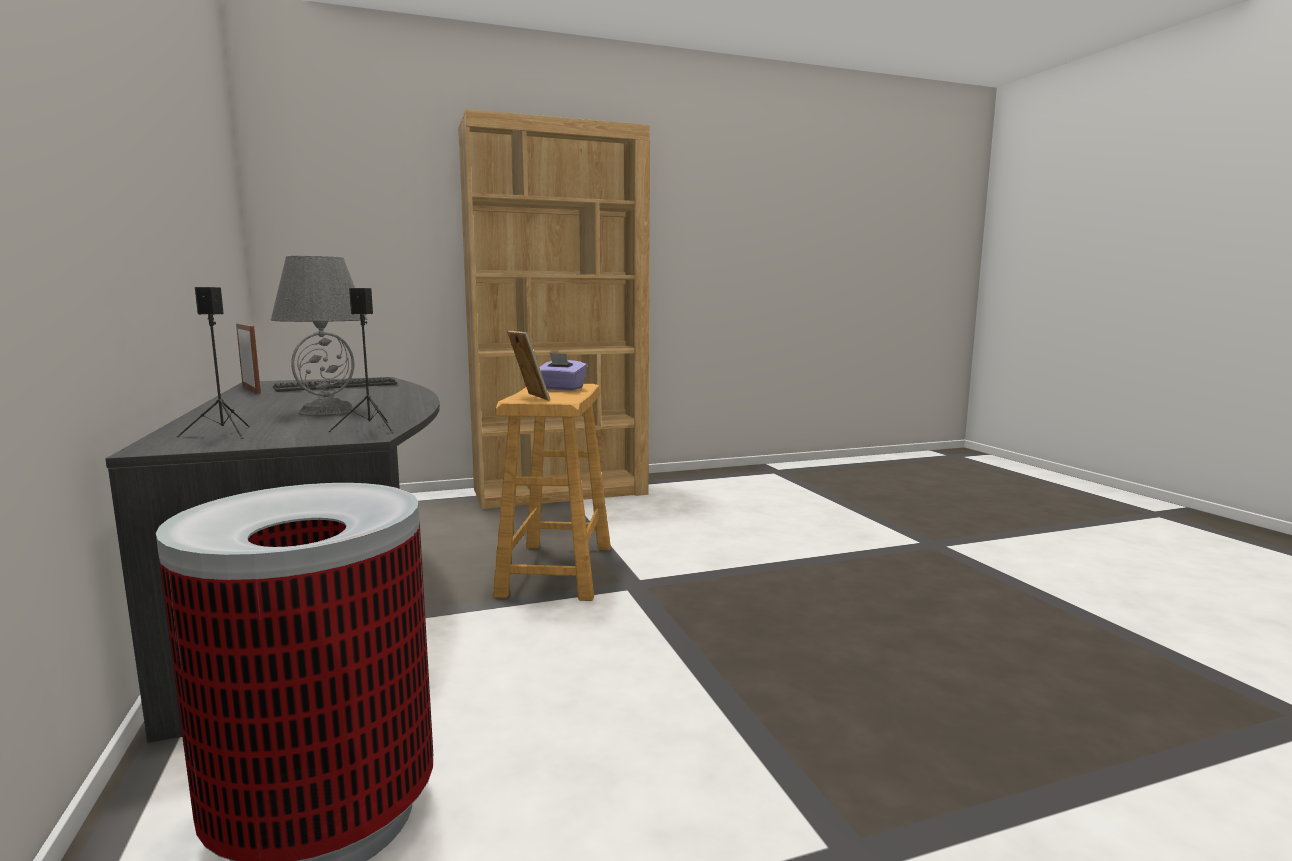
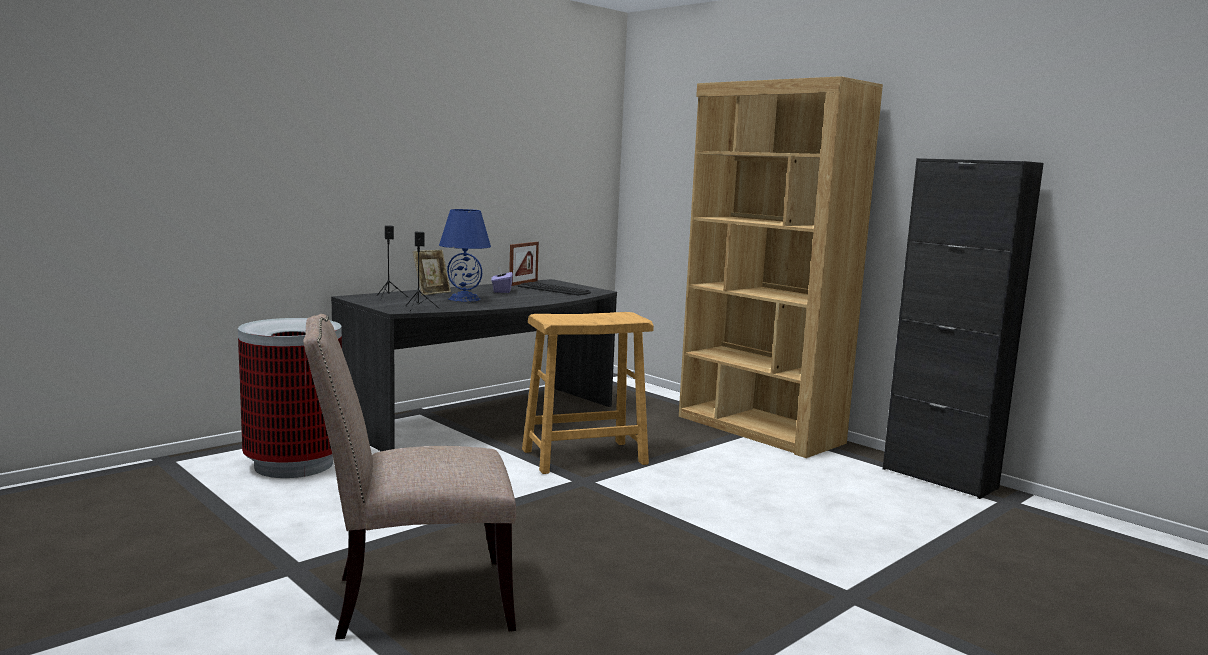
camera: 65 degrees right, 0 degrees up
(327, 410) = (464, 299): grey table lamp -> blue table lamp
(529, 397) = (554, 316): picture frame -> picture frame (432, 293)
(561, 388) = (610, 317): purple tissue box -> purple tissue box (501, 291)
(722, 474) = (939, 478): none -> black cabinet
(966, 745) = (414, 601): none -> beige chair

